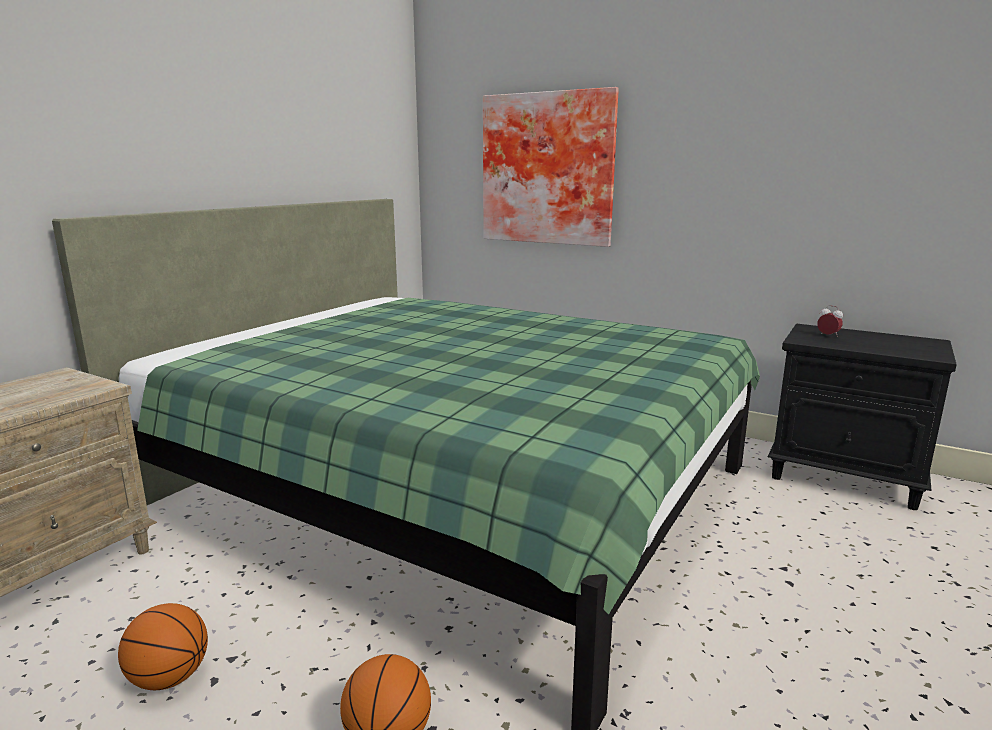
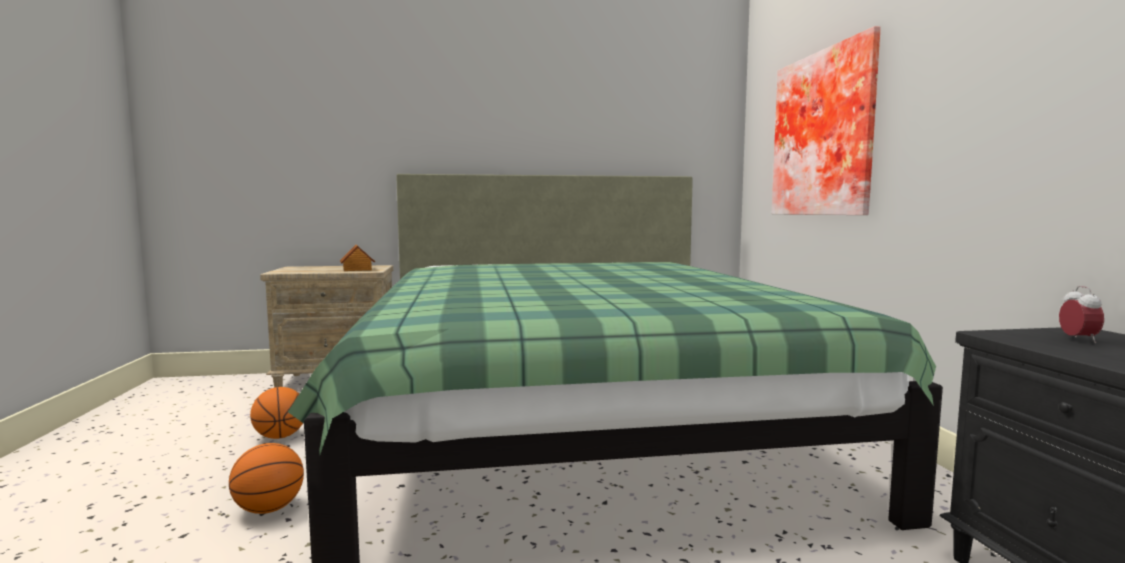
camera: 50 degrees right, 10 degrees down
(62, 390) = (357, 269): none -> toy house

